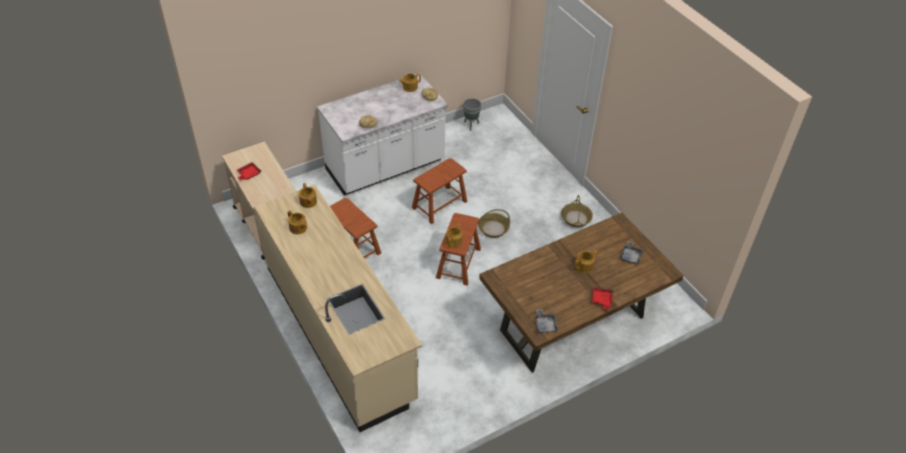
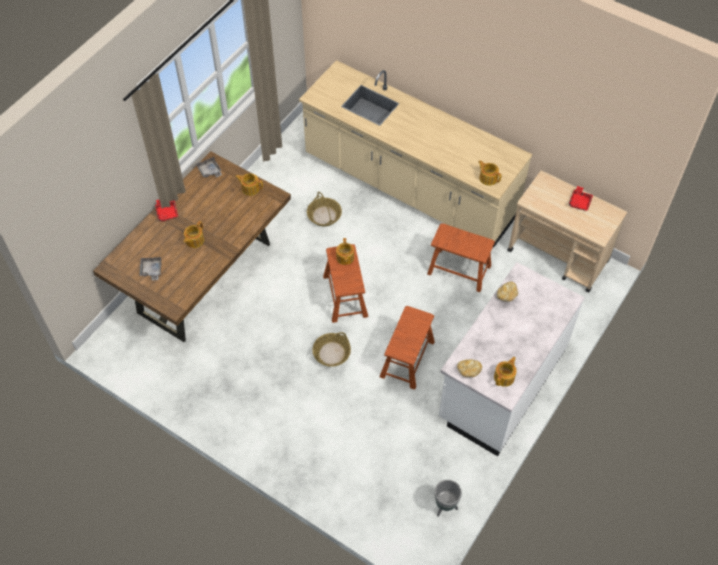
camera: 155 degrees right, 10 degrees up
(298, 228) = (474, 150): teapot -> teapot (250, 188)
(576, 218) = (246, 409): basket -> basket (324, 216)

